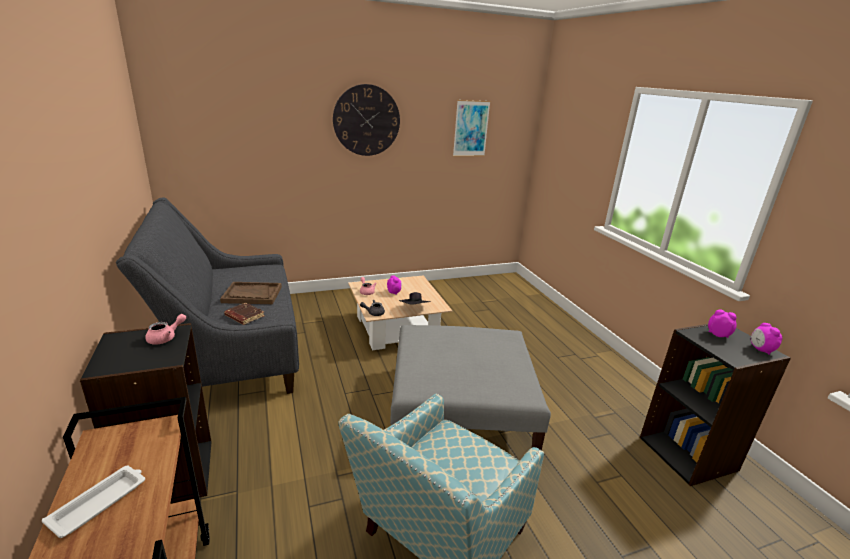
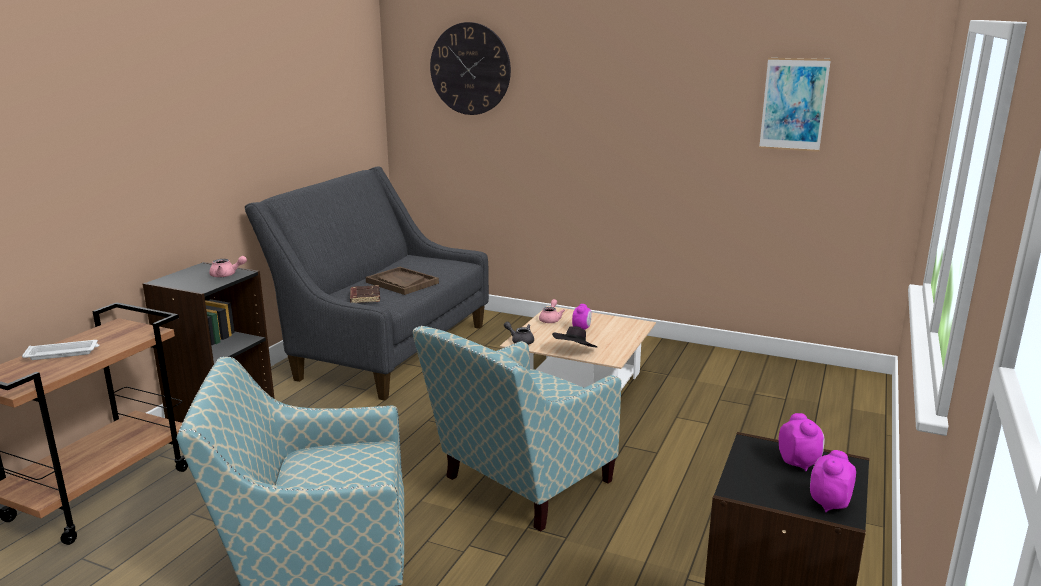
camera: 45 degrees right, 5 degrees down
(366, 120) = (623, 88): wall clock -> wall clock (470, 69)
(460, 410) = (518, 486): grey ottoman -> armchair

